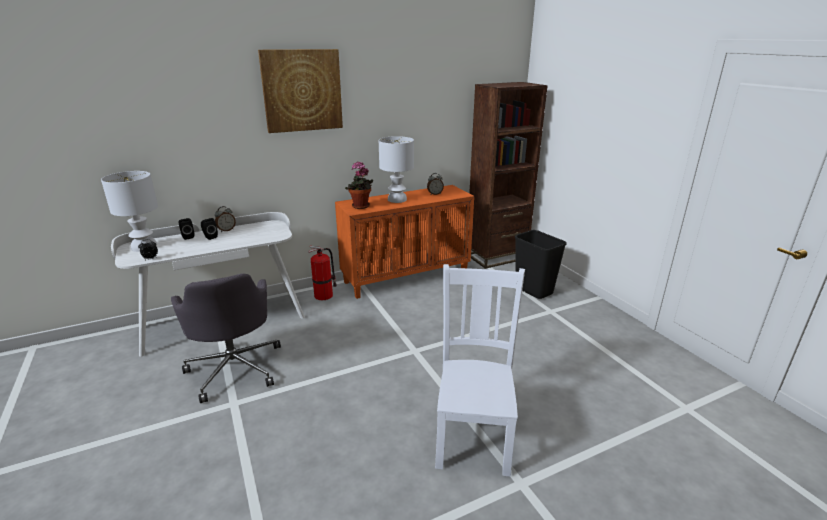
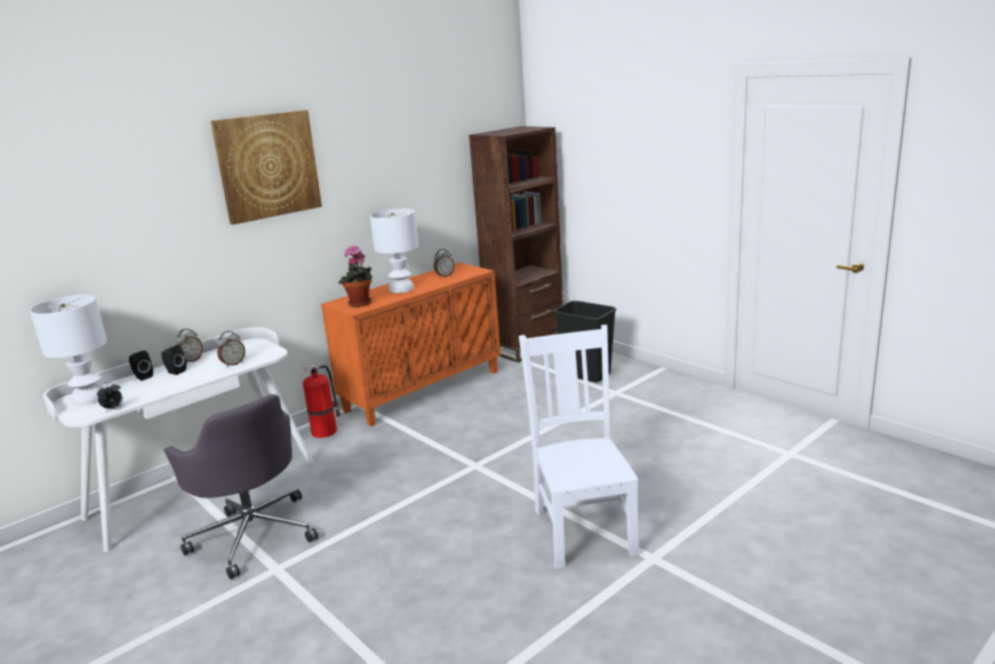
camera: 15 degrees left, 5 degrees down
(250, 238) = (233, 364): none -> alarm clock

